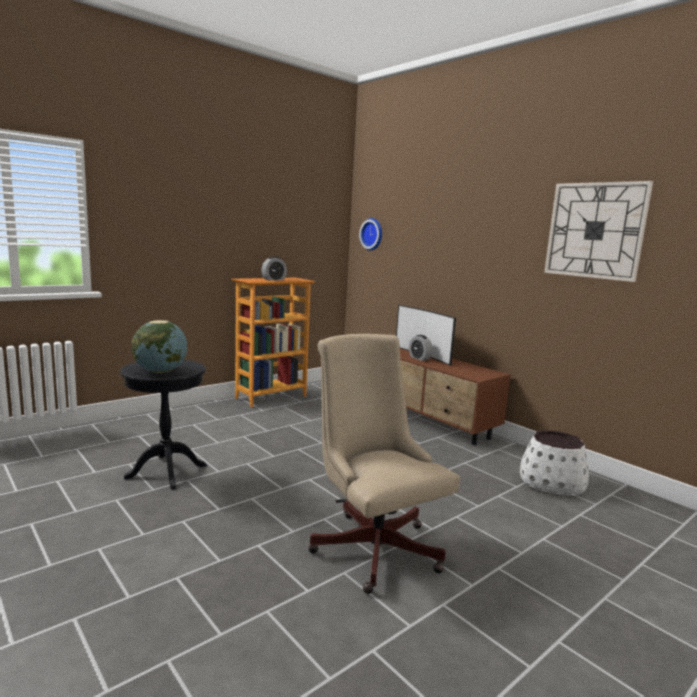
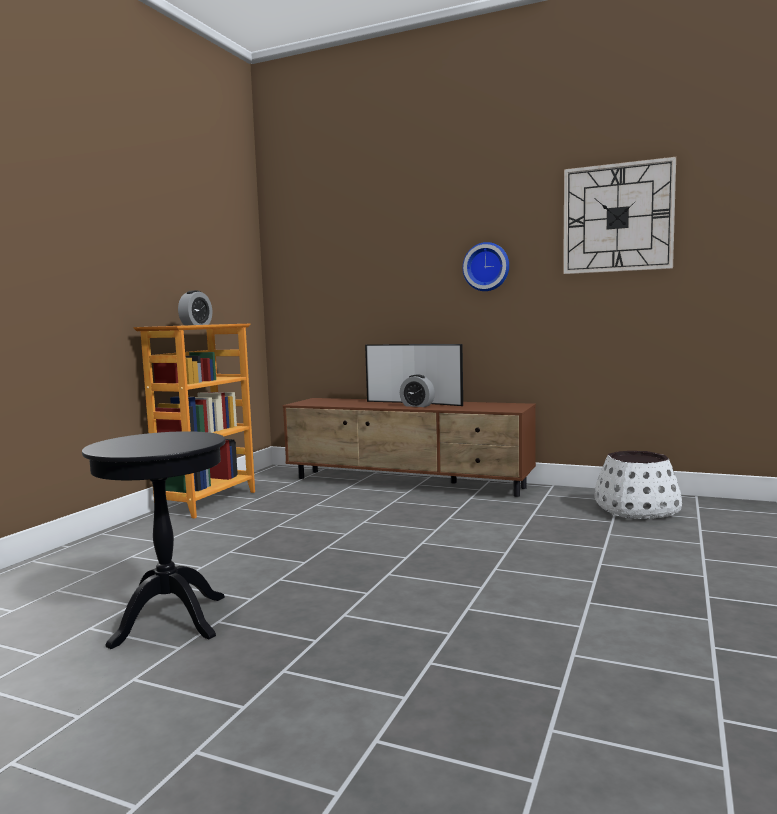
camera: 25 degrees left, 5 degrees down
(160, 371) = (161, 445): globe -> none
(373, 234) = (302, 260): wall clock -> wall clock (486, 267)
(373, 544) = (559, 616): beige office chair -> none

